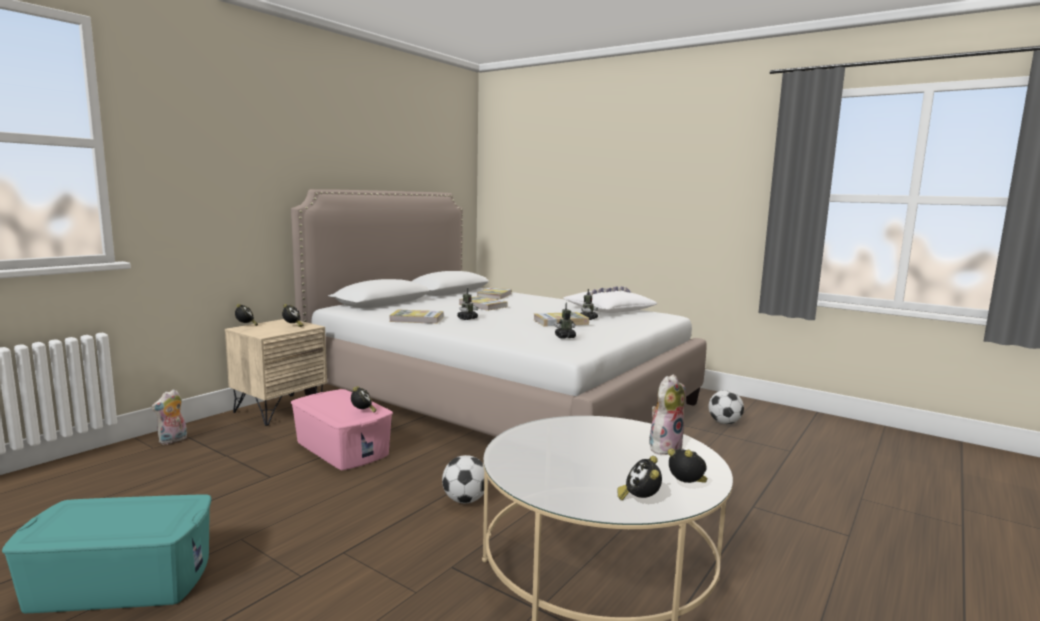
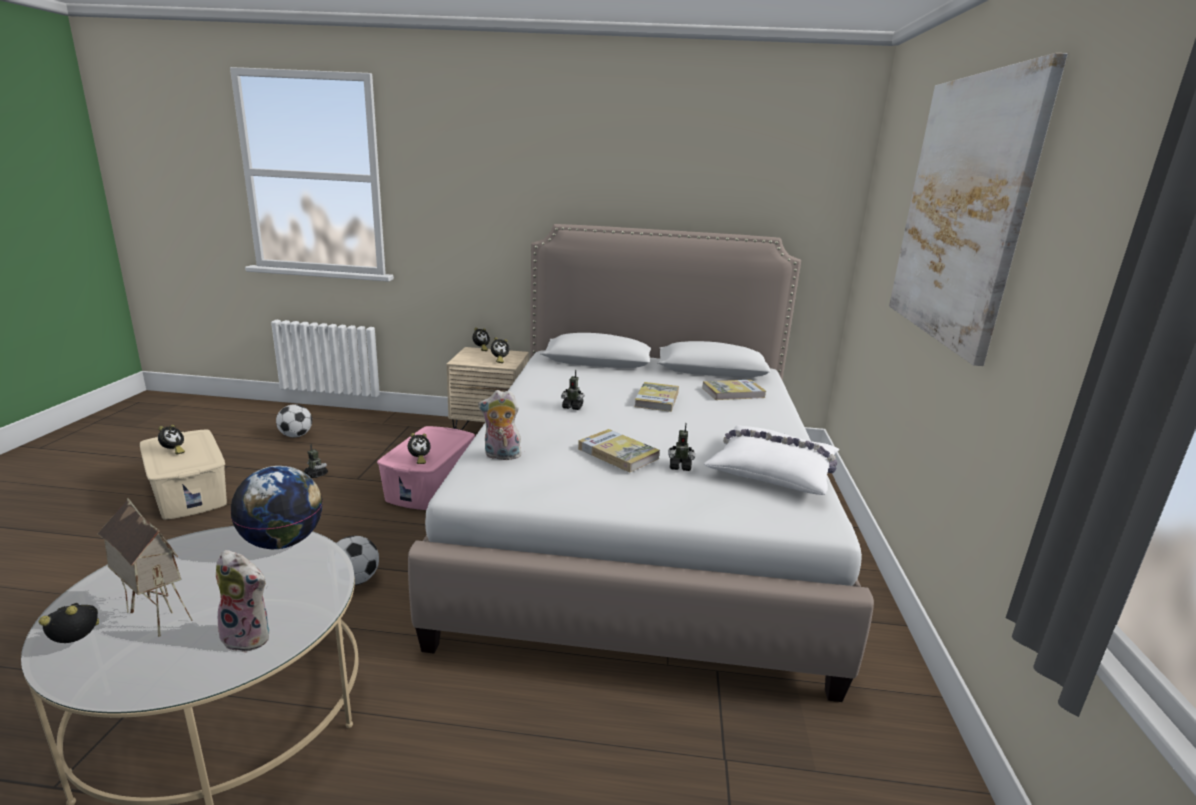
camera: 60 degrees right, 10 degrees up
(122, 582) = (190, 492): turquoise storage box -> beige storage box
(173, 440) = (398, 424): plush toy -> plush toy (501, 456)
(417, 319) = (539, 389): book -> none
(538, 431) = (283, 542): none -> globe
(565, 337) = (530, 470): toy robot -> toy robot (316, 474)
(615, 160) = (961, 210): none -> picture
(615, 474) = (154, 614): none -> toy house
(687, 486) = (116, 672): alarm clock -> alarm clock (173, 451)
(724, 422) = (786, 756): football -> football (296, 435)

